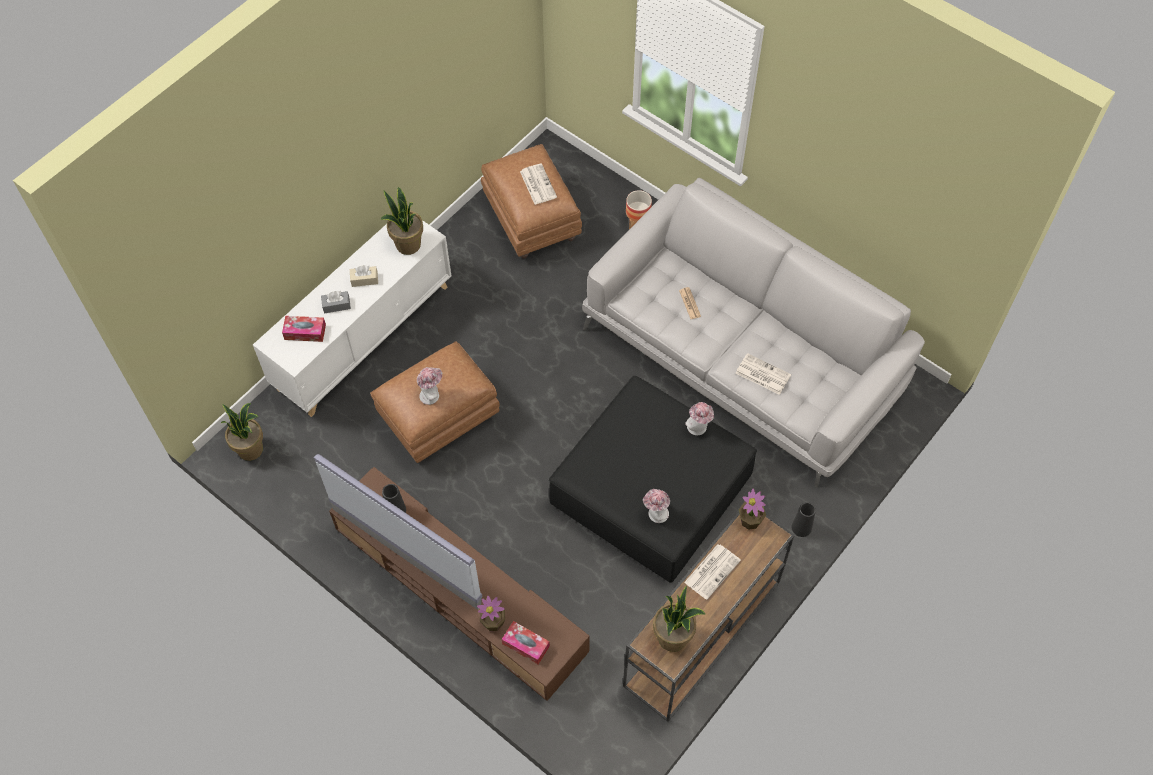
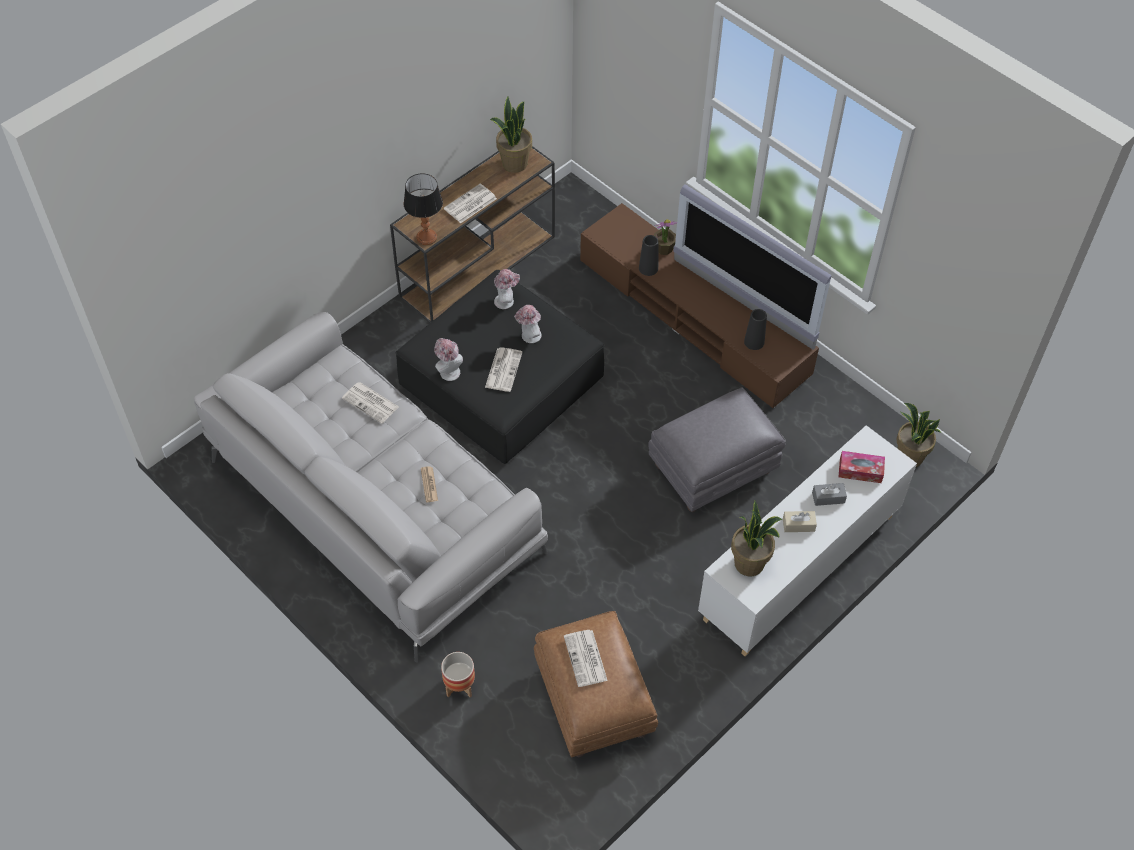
camera: 175 degrees left, 5 degrees down
(431, 394) = (719, 417): hat -> hat (528, 336)
(438, 420) = (713, 468): brown ottoman -> grey ottoman
(526, 645) = (636, 231): tissue box -> none
(645, 435) = (503, 369): none -> newspaper
(750, 521) = (426, 237): potted plant -> table lamp
(801, 527) = (364, 338): black vase -> black vase (648, 268)

